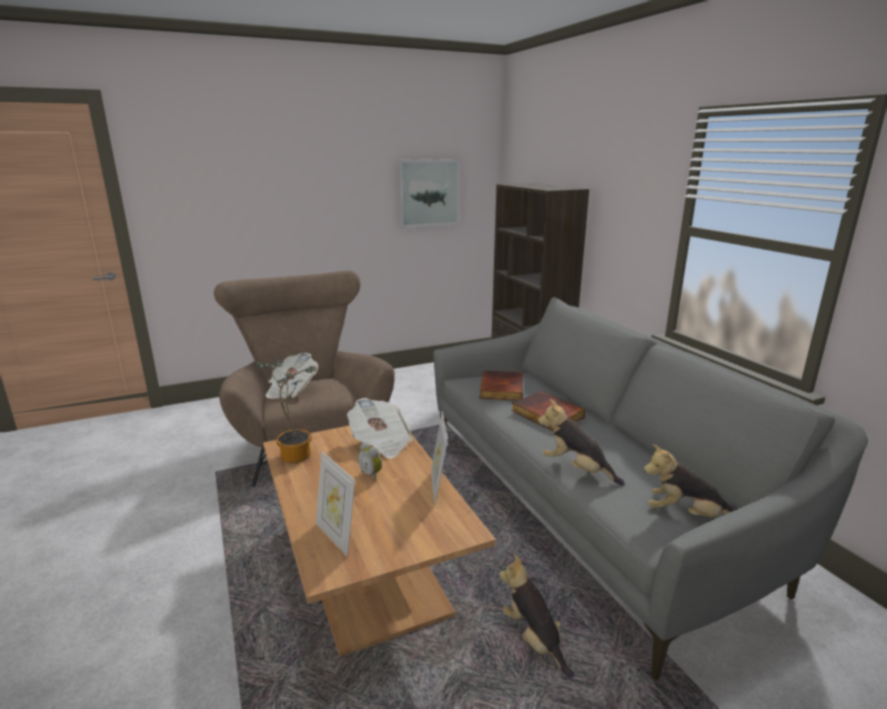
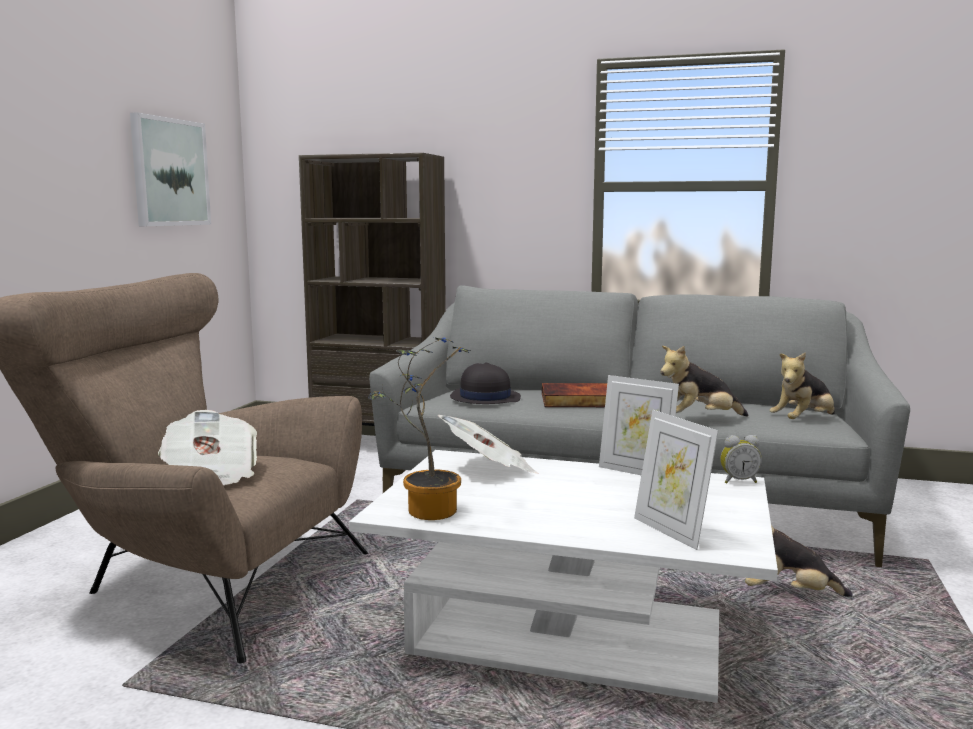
camera: 50 degrees left, 10 degrees down
(337, 536) = (671, 531): picture frame -> picture frame turned 60 degrees clockwise
(368, 565) = (569, 636): brown coffee table -> white coffee table
(371, 474) = (558, 489): alarm clock -> alarm clock (738, 481)
(500, 388) = (484, 398): book -> black hat

